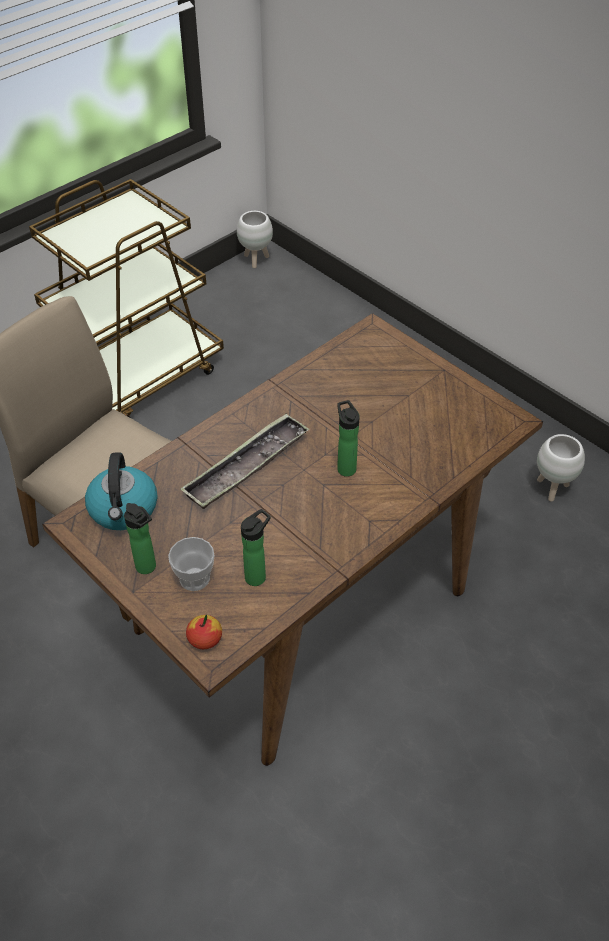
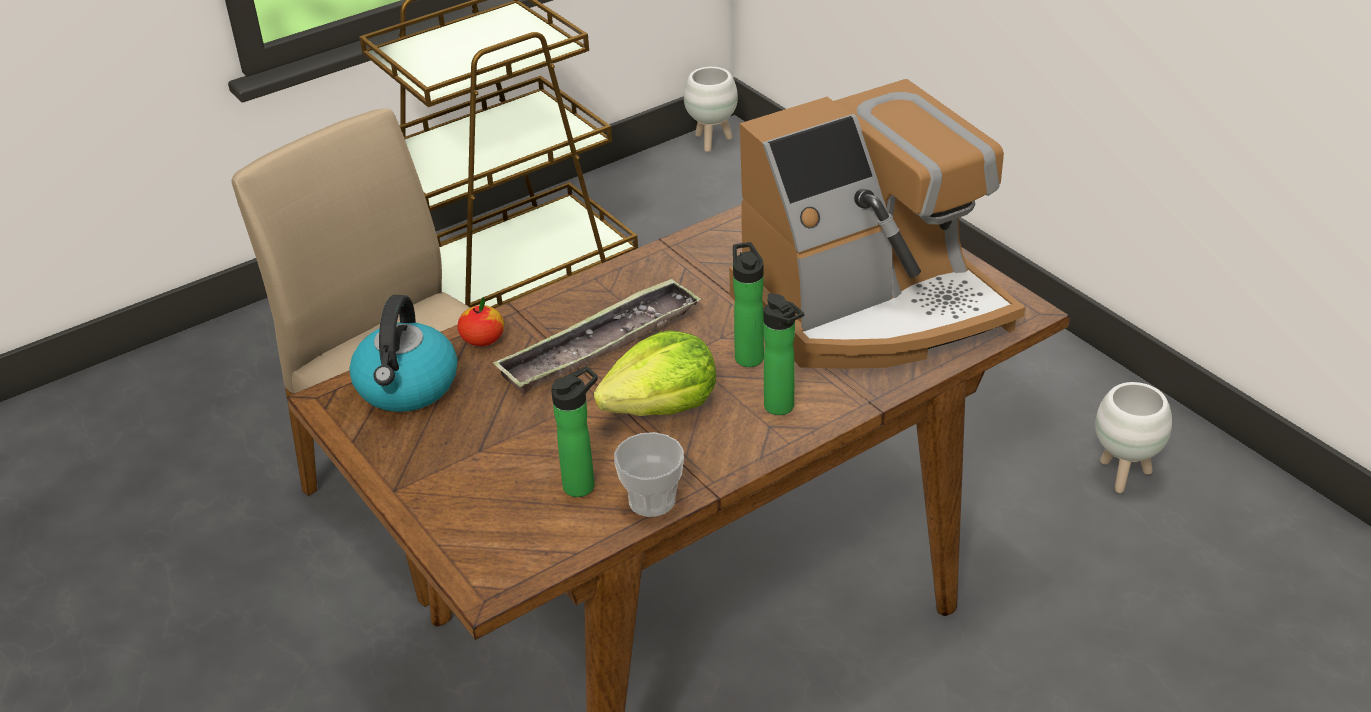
camera: 10 degrees right, 10 degrees down
(148, 568) = (423, 462): bottle -> bottle (782, 408)
(194, 578) = (488, 480): cup -> cup (652, 500)
(205, 639) = (484, 559): apple -> apple (482, 339)
(297, 511) = (662, 406): none -> lettuce
(418, 425) = (872, 309): none -> coffee machine

